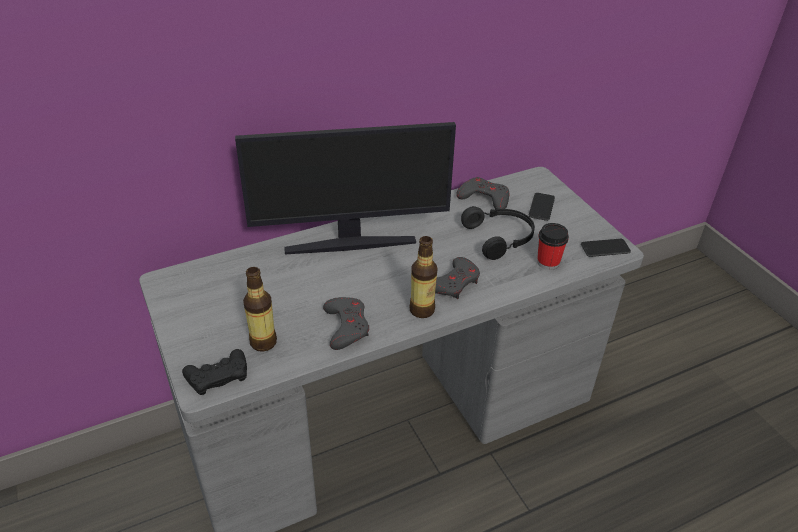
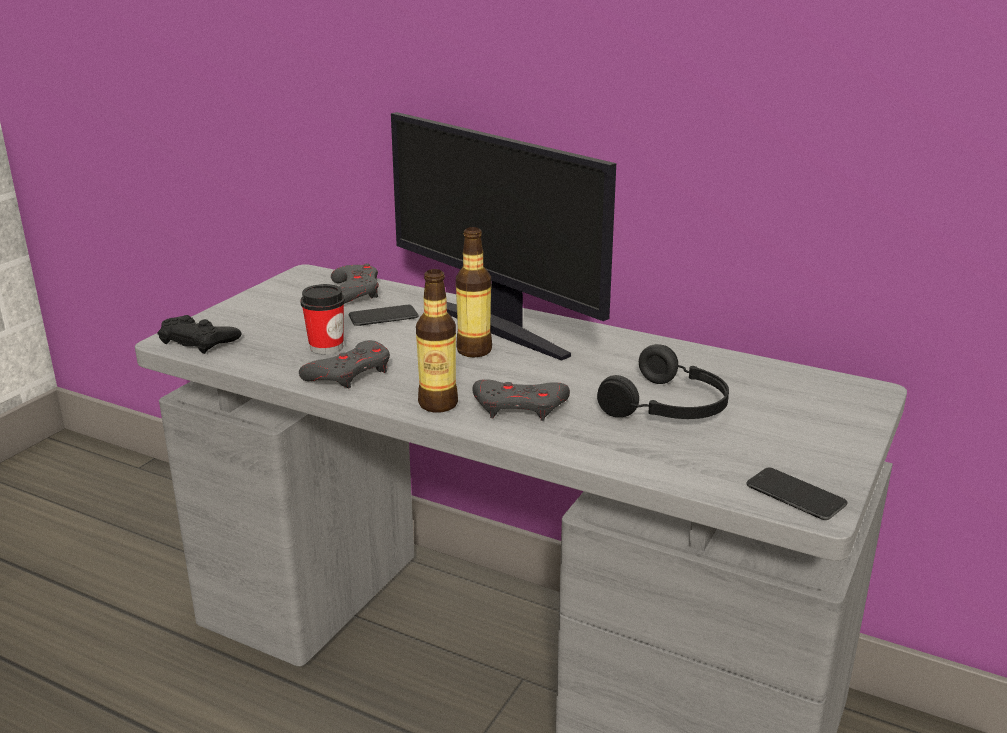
camera: 55 degrees right, 15 degrees down
(263, 342) = (271, 343): bottle -> bottle (474, 350)
(484, 198) = (737, 370): grey game controller -> grey game controller (354, 291)
(541, 207) = (799, 414): phone -> phone (383, 316)
(548, 262) = (675, 458): cup -> cup (326, 347)

